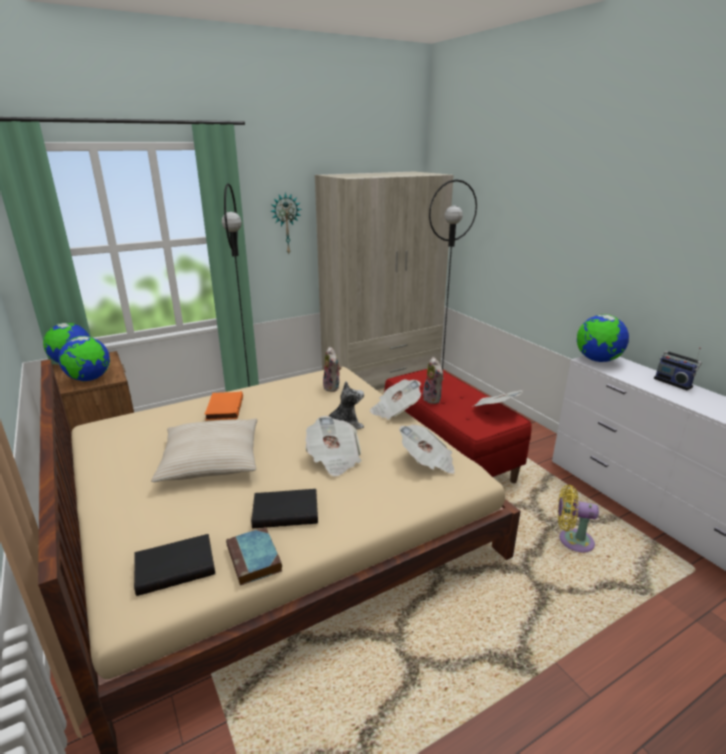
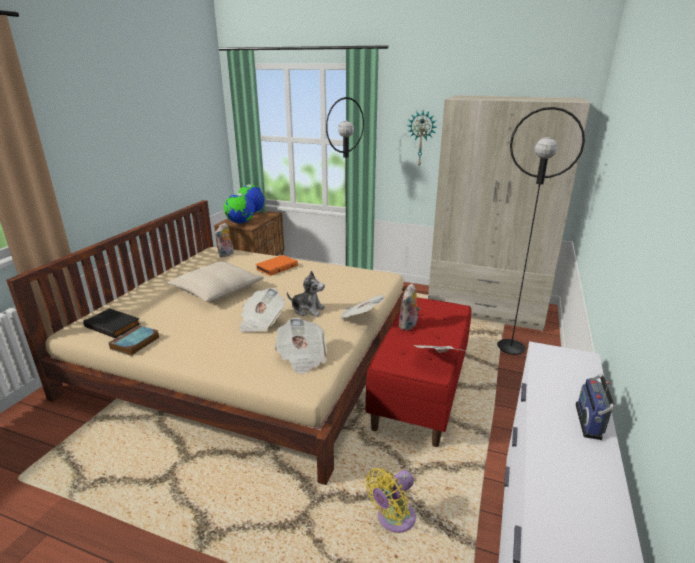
camera: 50 degrees right, 0 degrees up
(286, 510) = (188, 332): black book -> none
(333, 387) = (358, 284): plush toy -> plush toy (226, 255)
(572, 540) = (393, 519): yellow fan -> yellow fan turned 105 degrees counterclockwise
(597, 360) = (558, 356): globe -> none

